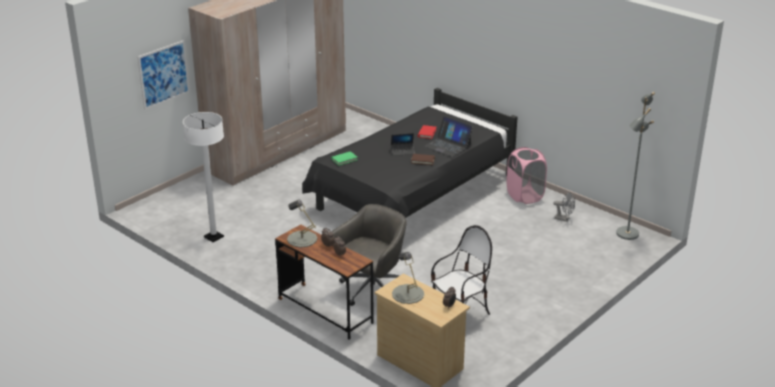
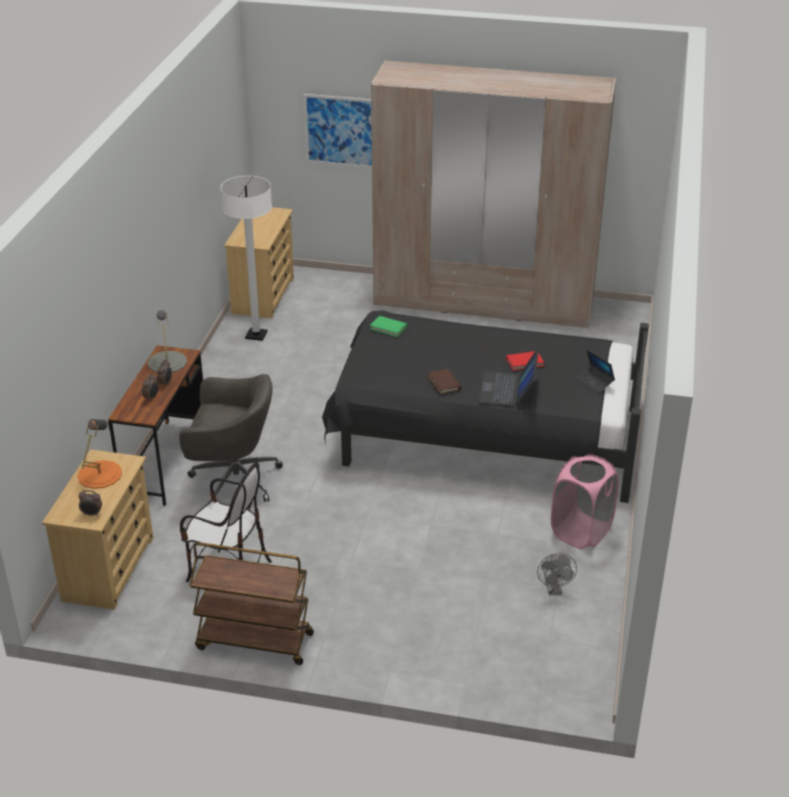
camera: 60 degrees right, 5 degrees up
(166, 220) = (263, 295): none -> beige dresser
(402, 151) = (453, 361): laptop -> laptop (594, 382)
(407, 294) = (99, 474): grey table lamp -> orange table lamp
(534, 324) = (253, 642): none -> brown cart
(626, 233) = (575, 669): grey floor lamp -> none

